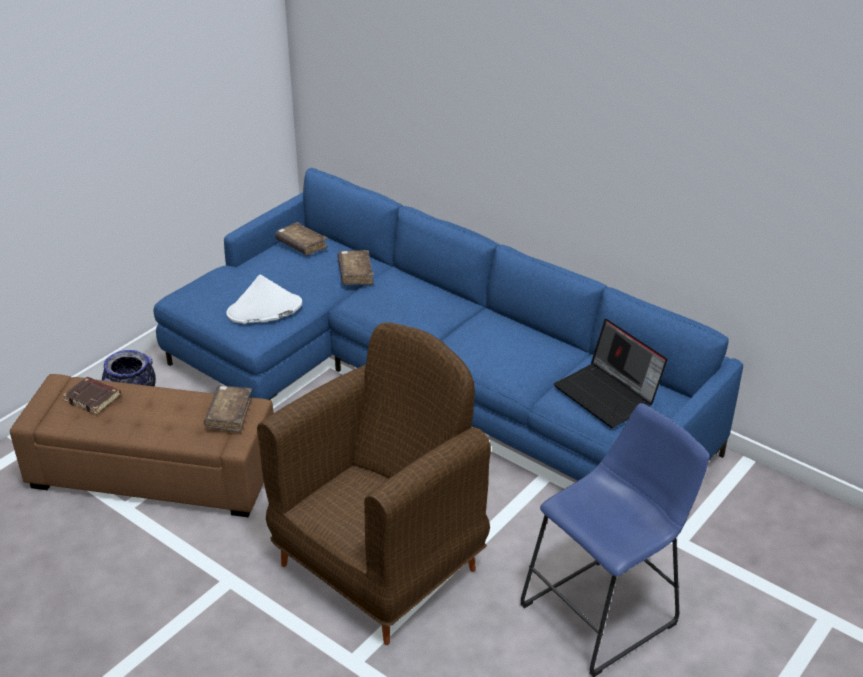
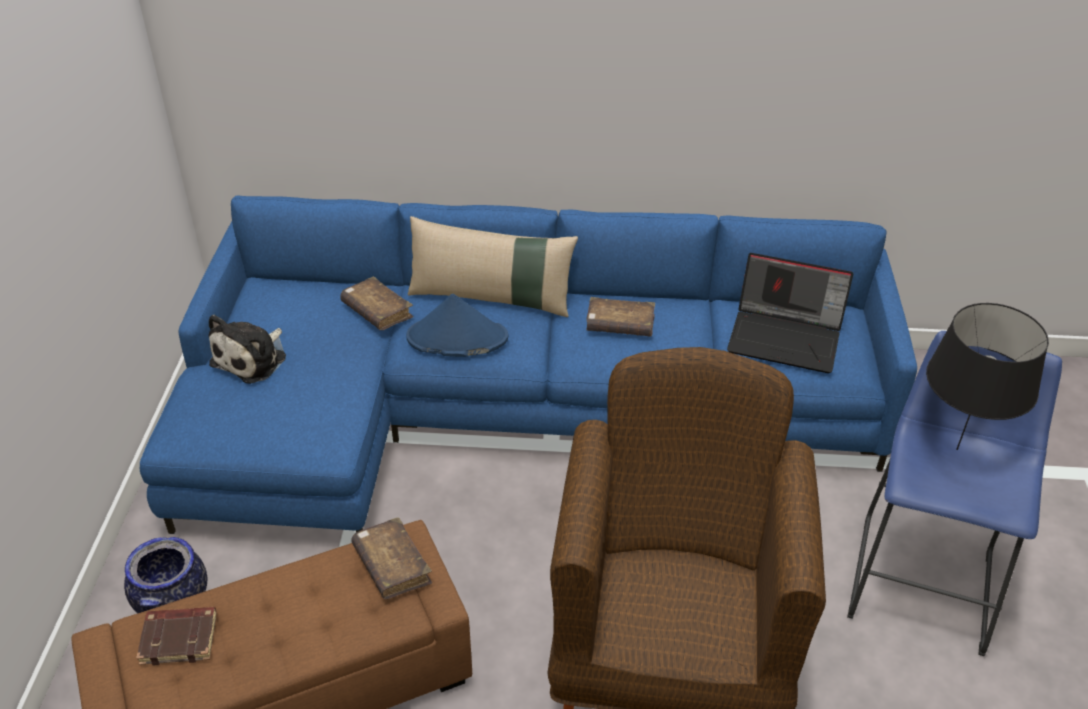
camera: 35 degrees left, 5 degrees up
(258, 272) = (252, 358): none -> plush toy
(264, 309) = (311, 405): white hat -> none
(301, 245) = (275, 302): brown book -> brown book (620, 325)
(385, 306) = (456, 338): none -> blue hat
(435, 293) = (491, 298): none -> beige pillow
(628, 502) = (957, 449): none -> black table lamp

